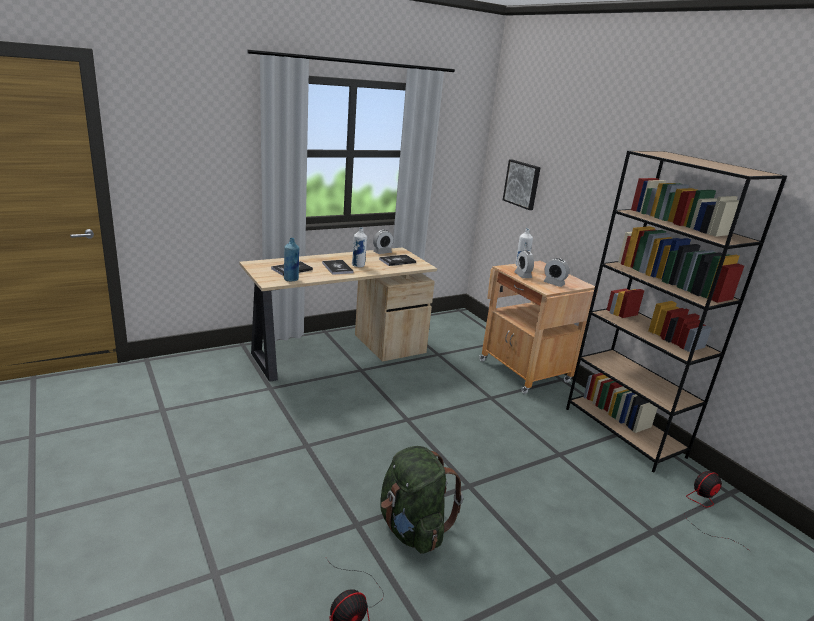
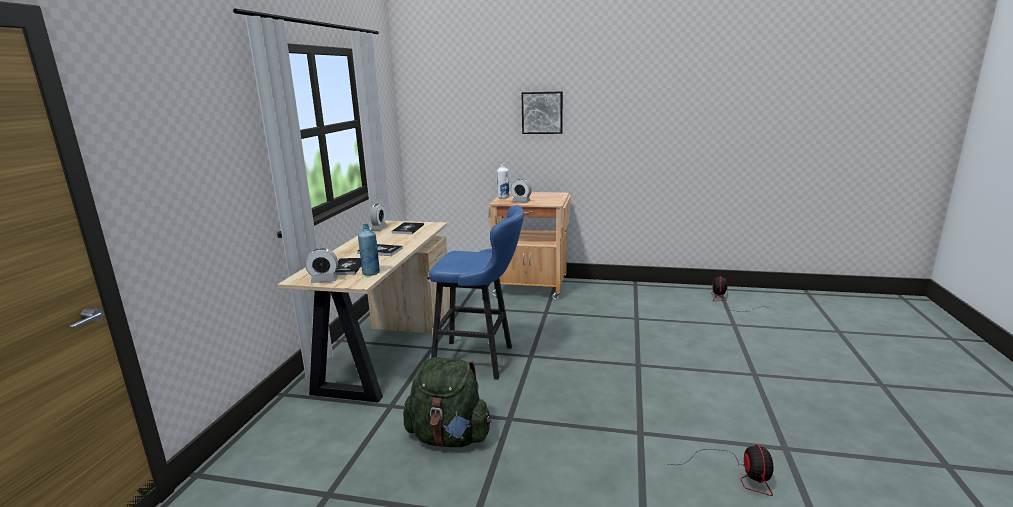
camera: 45 degrees left, 5 degrees down
(358, 265) = (390, 243): white bottle -> none
(372, 399) = (483, 360): none -> blue stool
(412, 528) = (665, 408): green backpack -> green backpack (449, 437)
(522, 184) = (456, 132): picture -> picture (542, 112)
(554, 283) = (548, 199): alarm clock -> alarm clock (324, 280)
(624, 432) = (636, 289): beige bookcase -> none

